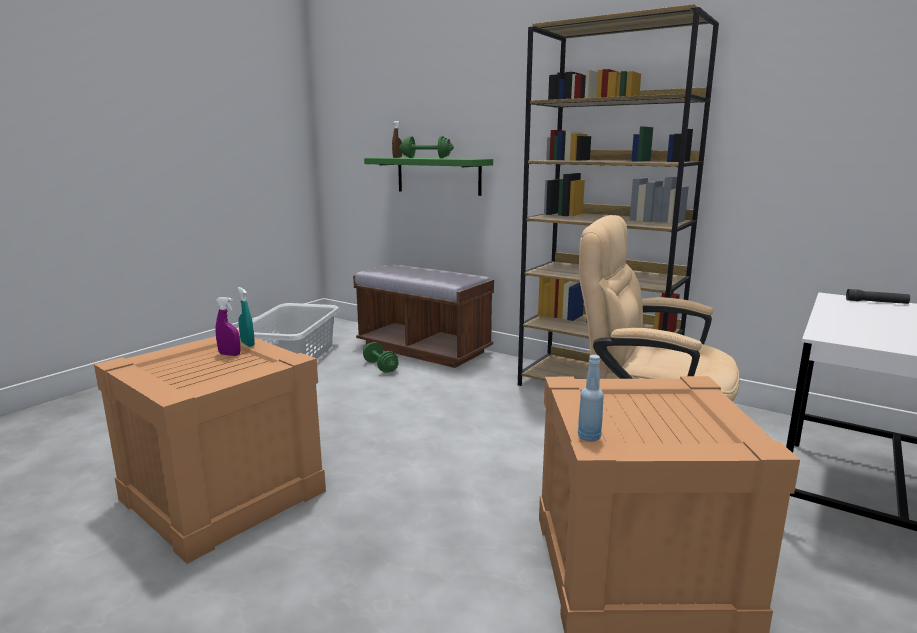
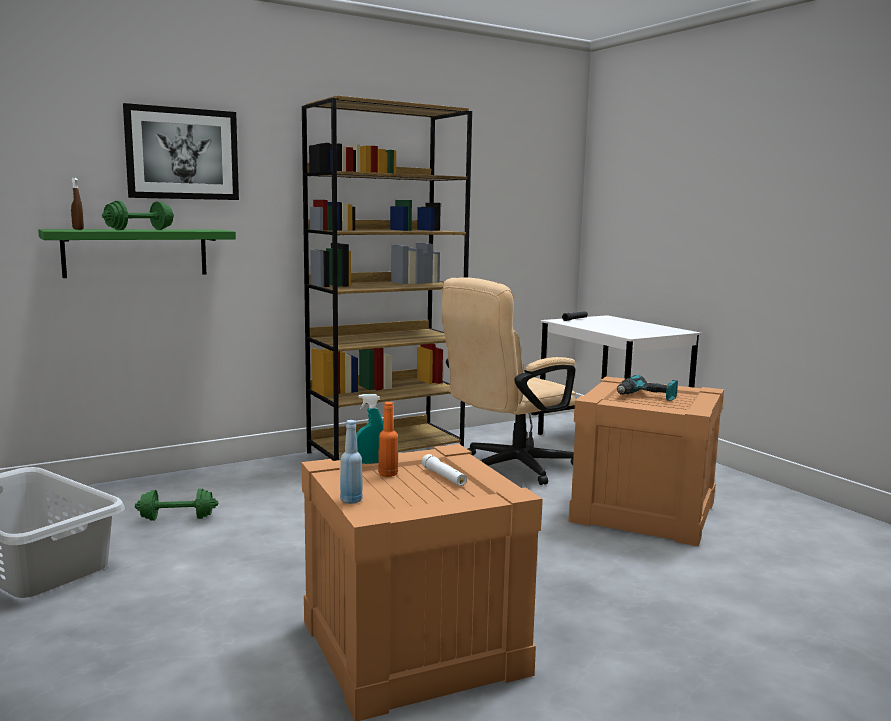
camera: 65 degrees left, 5 degrees down
(229, 354) = (388, 474): purple spray bottle -> orange bottle
(229, 370) = (444, 477): none -> white flashlight
(423, 349) = (163, 488): brown bench -> none
(469, 97) = (182, 154): none -> picture
(589, 437) = (682, 409): blue bottle -> blue bottle (351, 500)
(652, 413) = (646, 397): none -> power drill

